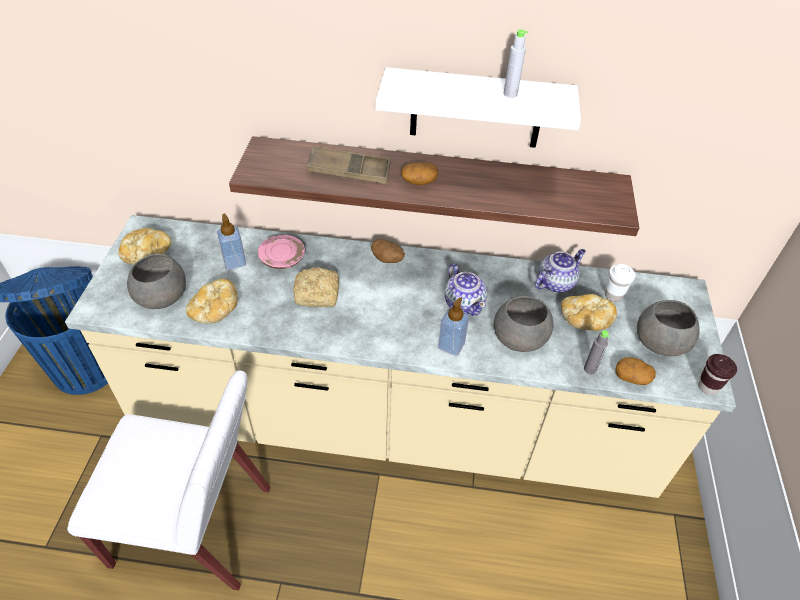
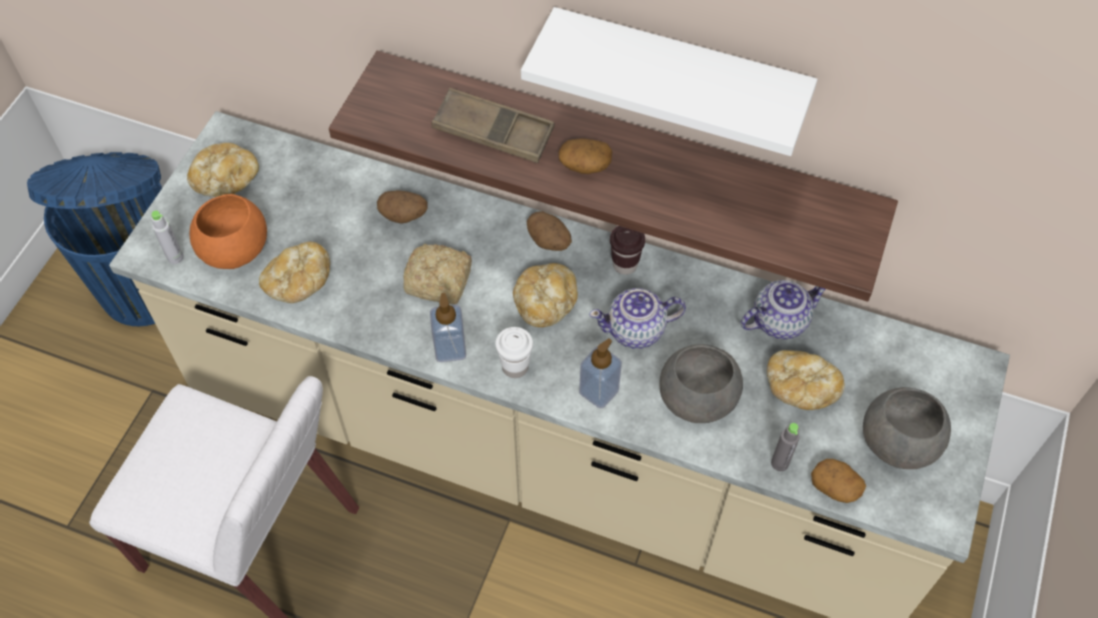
camera: 15 degrees right, 10 degrees up
(162, 295) = (235, 247): grey bowl -> orange bowl
(234, 262) = (339, 210): soap dispenser -> soap dispenser (450, 349)
(282, 258) = (404, 215): pink plate -> potato
(396, 296) = (545, 303): none -> bread
(464, 303) = (636, 330): teapot -> teapot turned 90 degrees clockwise
(510, 94) = (712, 82): grey bottle -> grey bottle (175, 257)
(613, 295) = (857, 356): white cup -> white cup (515, 367)
(707, 387) = (938, 522): brown cup -> brown cup (625, 264)

